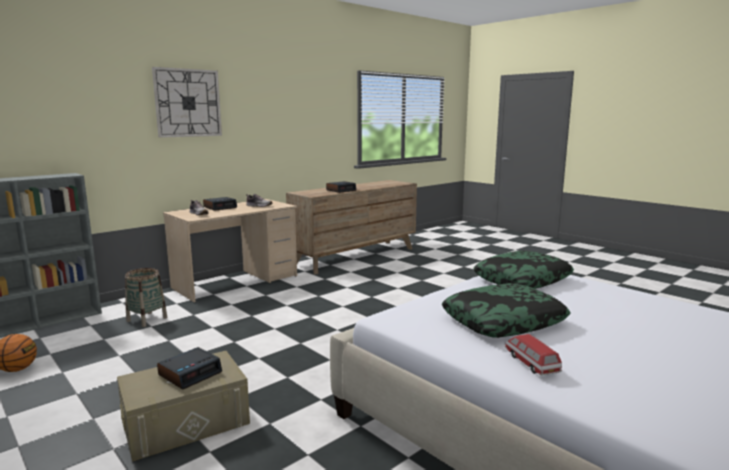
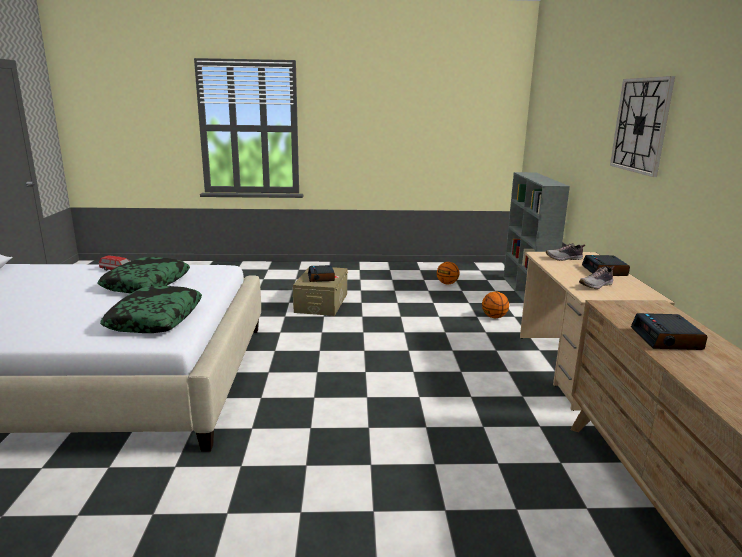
camera: 130 degrees right, 5 degrees up
(147, 319) = (494, 317): basket -> basketball

